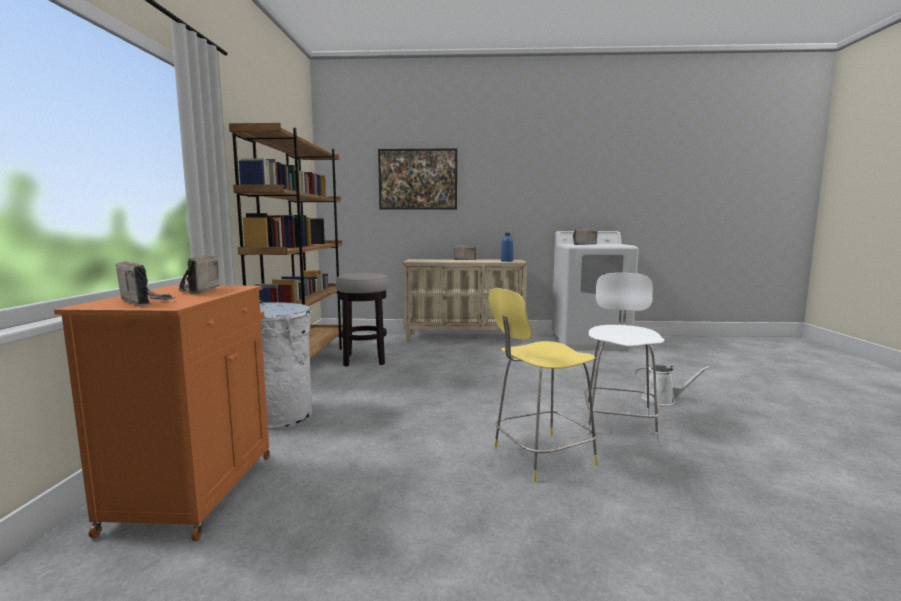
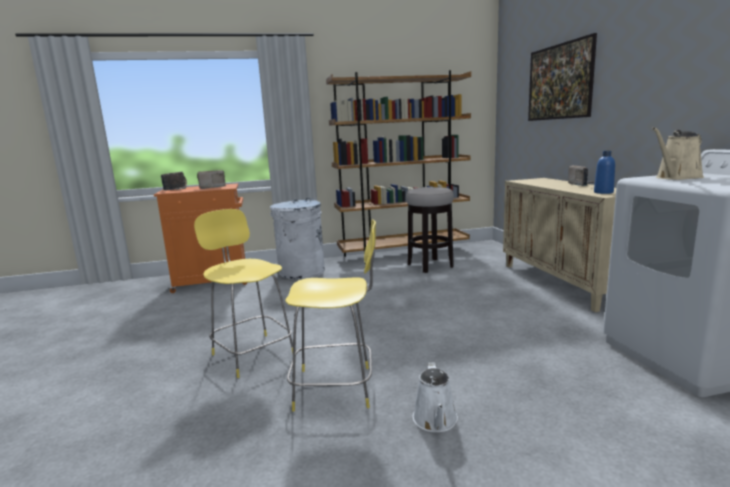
camera: 75 degrees right, 5 degrees up
(582, 244) = (676, 178): radio -> beige watering can
(619, 422) = (337, 388): white stool -> yellow stool

